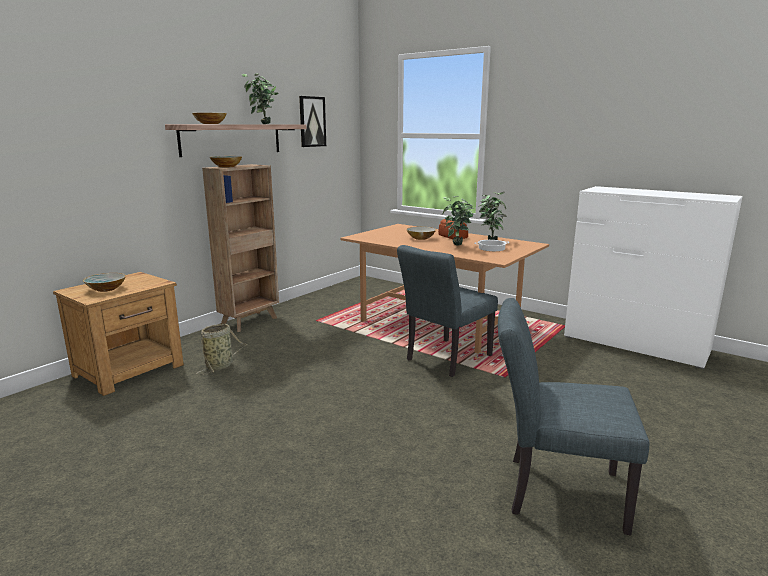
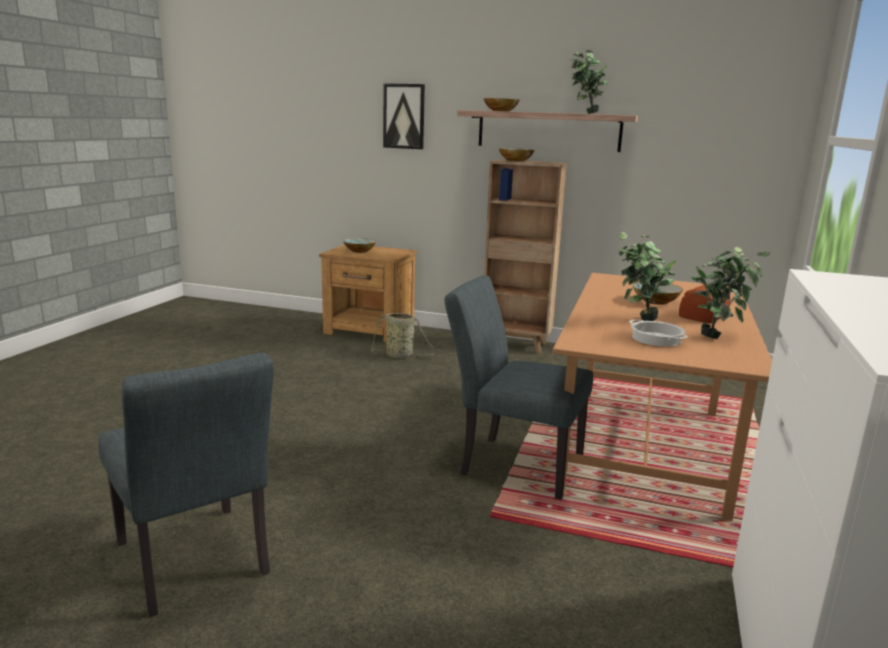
camera: 70 degrees right, 0 degrees up
(312, 121) = (695, 113): picture -> picture (404, 116)
(554, 491) = (196, 565): grey chair -> grey chair turned 150 degrees clockwise

